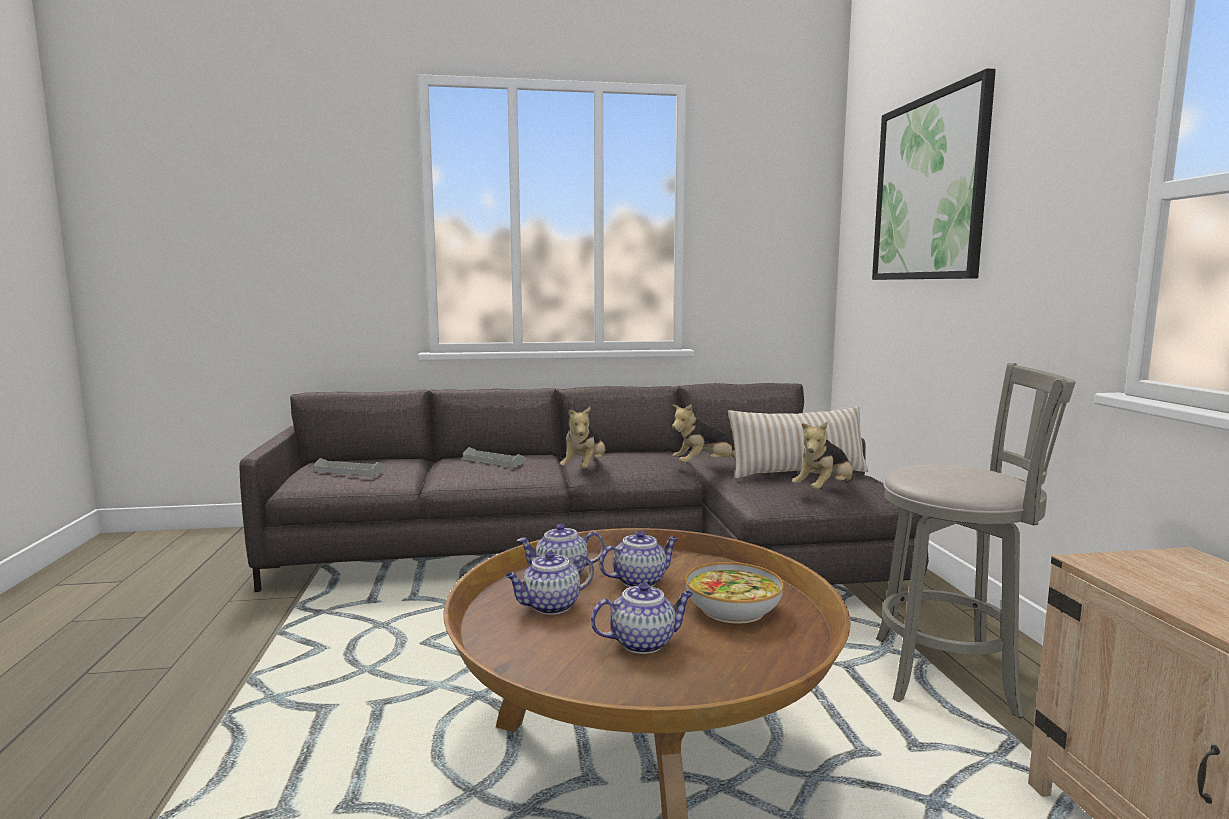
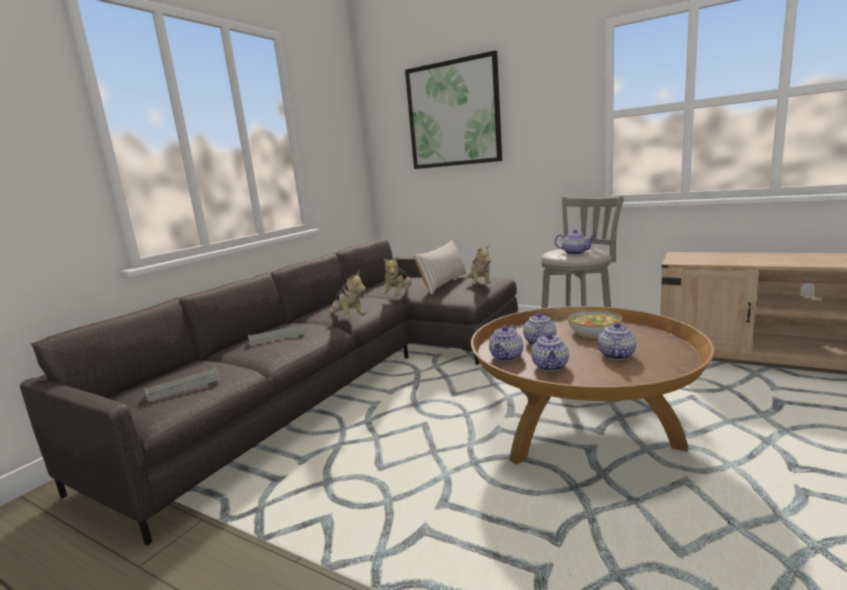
camera: 50 degrees left, 5 degrees up
(939, 477) = (575, 253): none -> teapot

